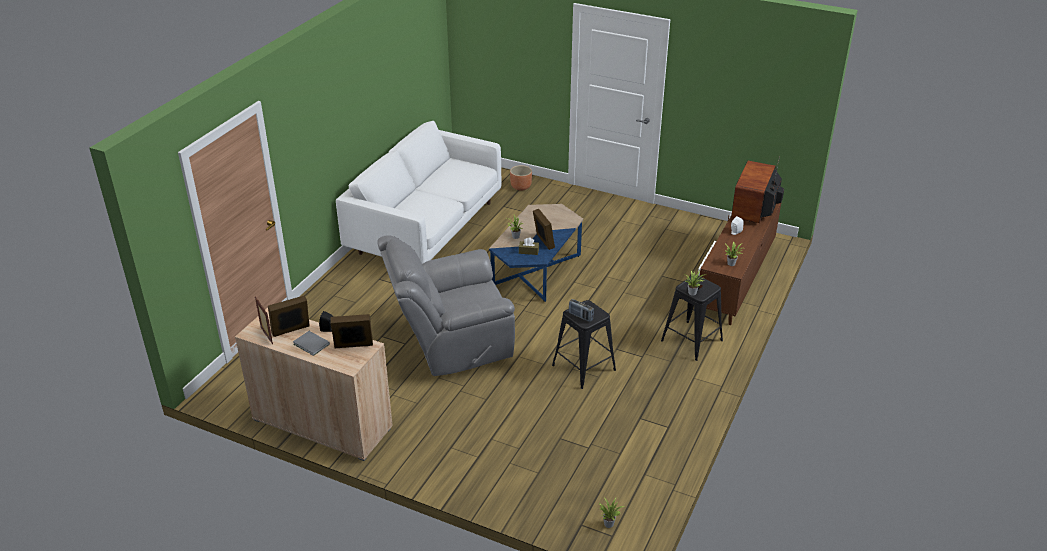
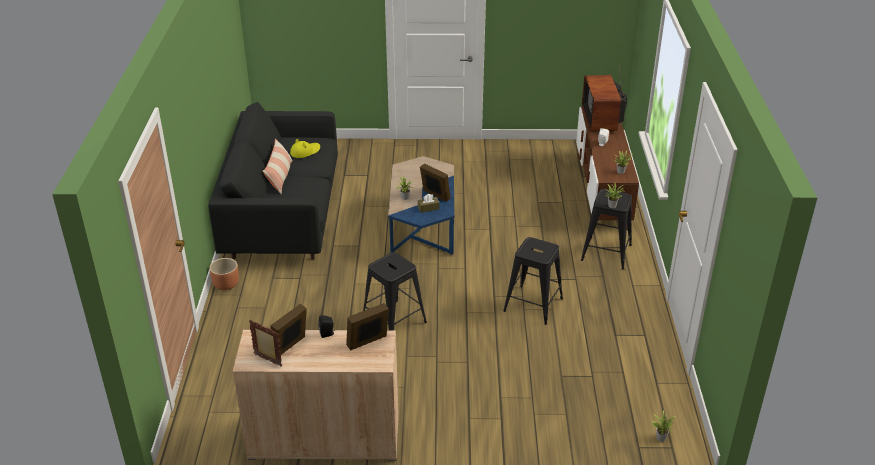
camera: 25 degrees left, 0 degrees up
(311, 345) = (323, 354): grey book -> none
(423, 192) = (280, 177): none -> pillow
(426, 228) = (283, 215): white sofa -> black sofa
(450, 345) = (394, 321): grey armchair -> black stool
(460, 175) = (305, 151): none -> yellow hat
(520, 187) = (347, 153): brown planter -> brown planter (226, 285)
(580, 316) = (534, 254): radio -> none

